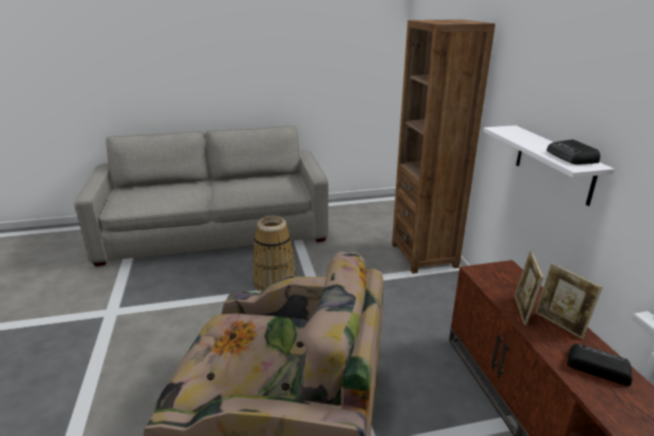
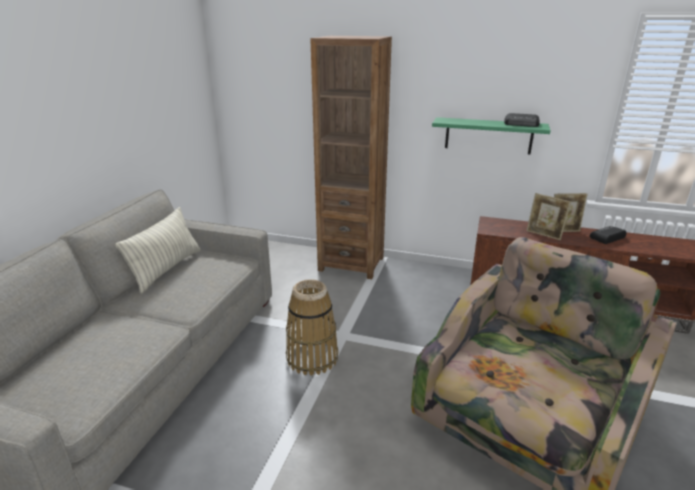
camera: 60 degrees left, 0 degrees up
(261, 178) = (167, 269): none -> pillow
(553, 164) = (488, 135): white shelf -> green shelf

